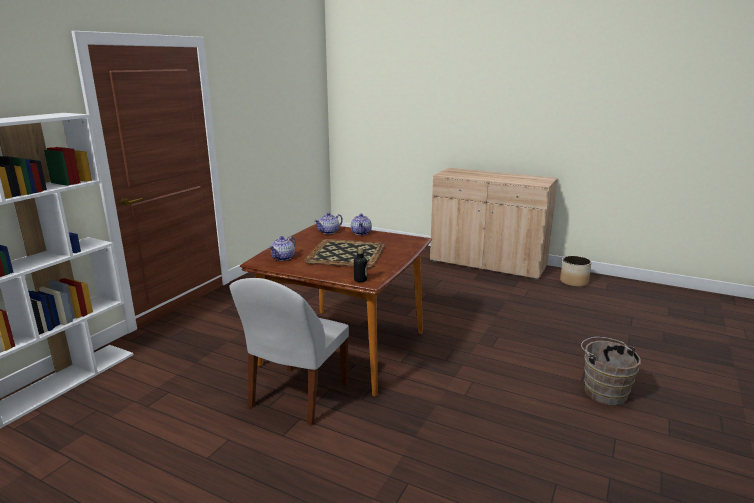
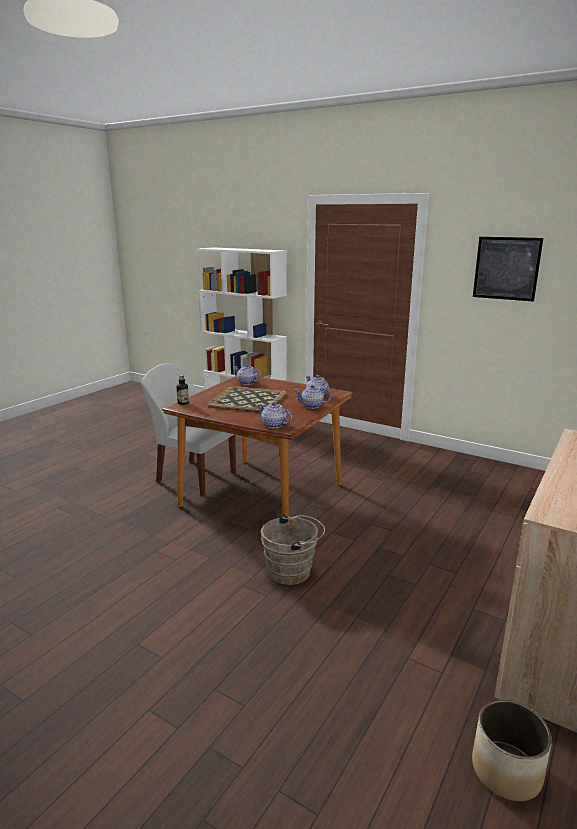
camera: 95 degrees right, 0 degrees up
(262, 102) = (506, 268): none -> picture
(415, 242) = (274, 425): none -> teapot
(603, 391) = (108, 657): brown bucket -> brown bucket (293, 571)

